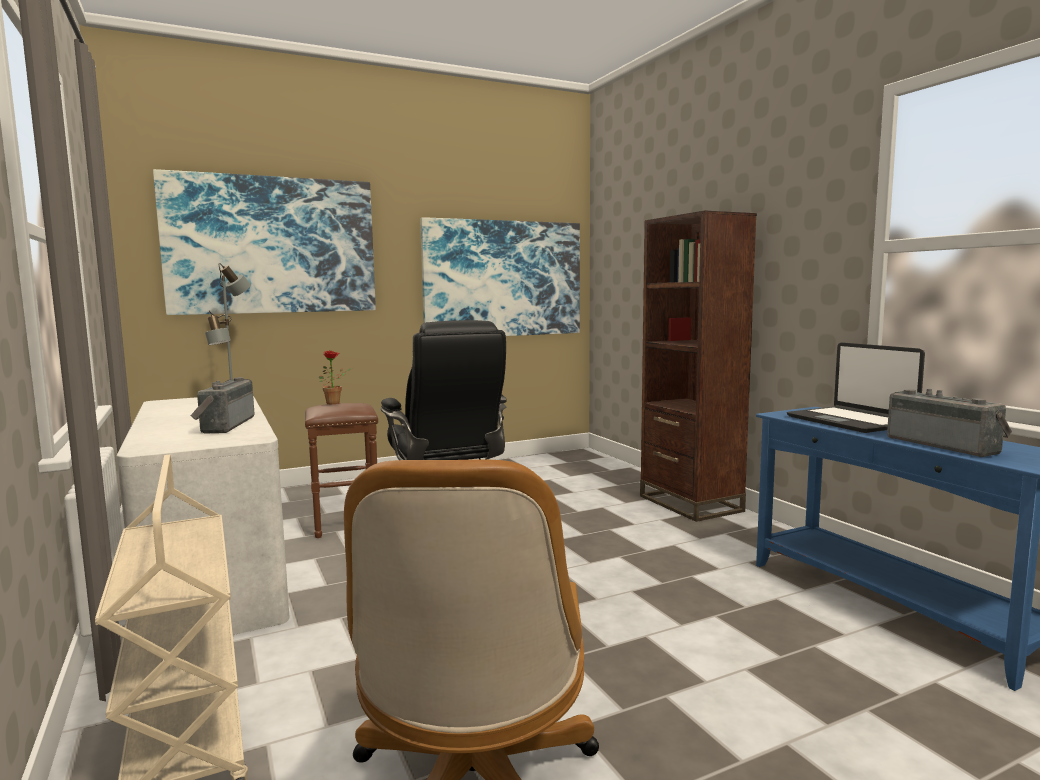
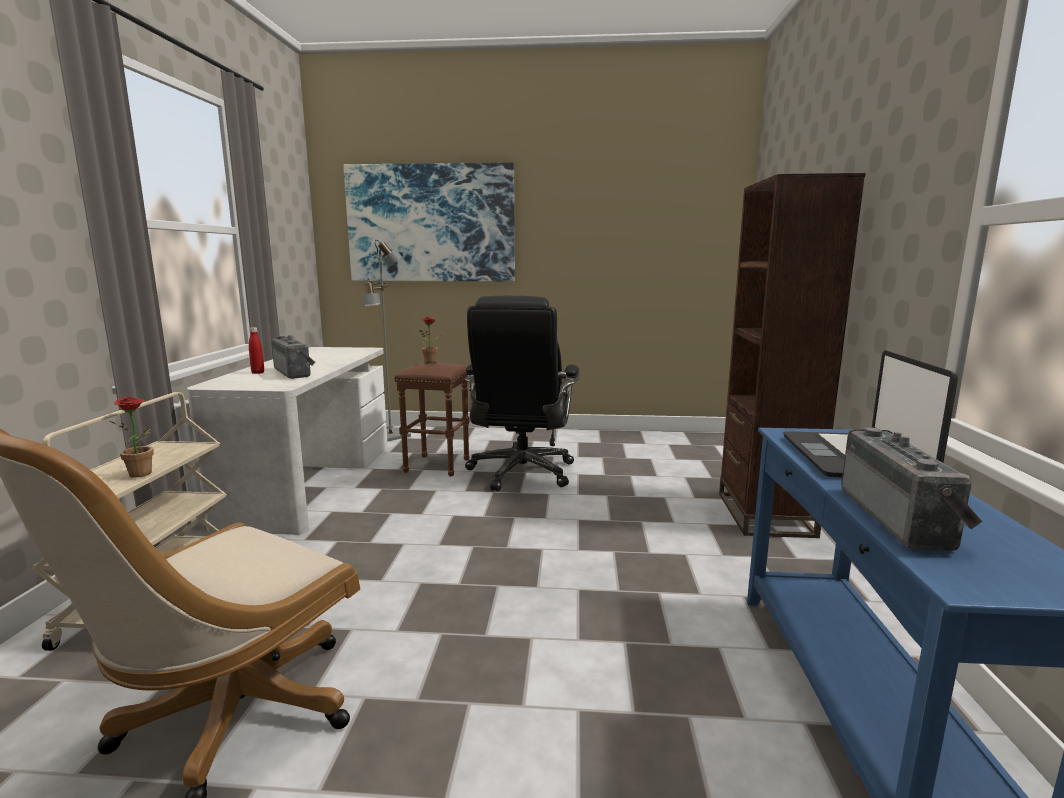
camera: 30 degrees right, 5 degrees up
(171, 431) = (258, 373): none -> red bottle
(210, 558) = (144, 474): none -> potted plant
(224, 425) = (296, 372): radio -> radio turned 120 degrees clockwise
(503, 279) = (646, 253): picture -> none

